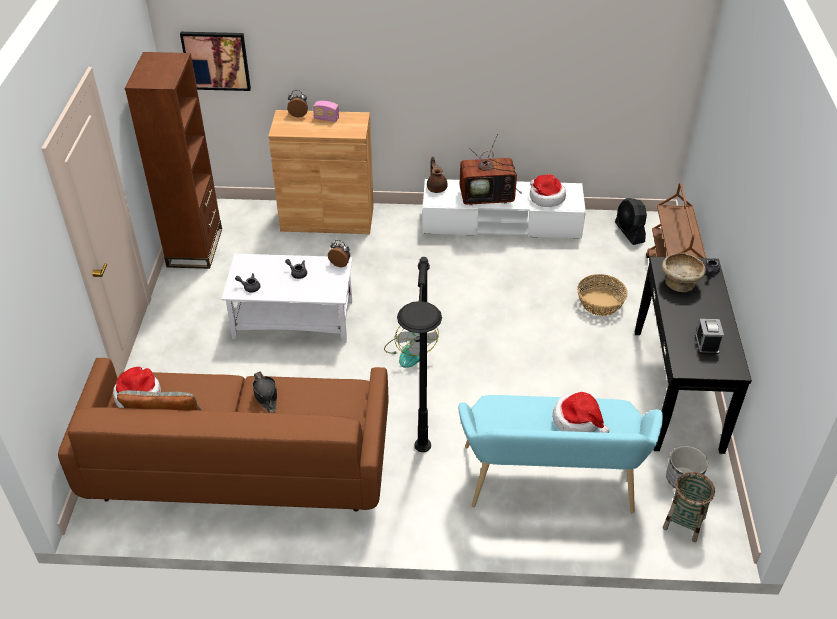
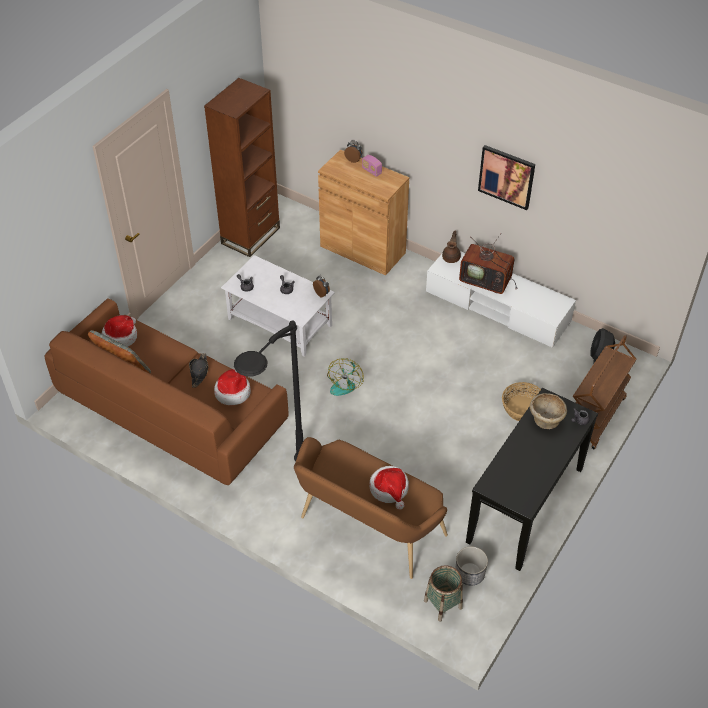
camera: 30 degrees right, 5 degrees up
(216, 60) = (304, 96): picture -> picture (506, 176)
(546, 197) = (534, 301): hat -> hat (232, 392)
(550, 485) = (367, 530): turquoise bench -> brown bench
(706, 344) = (522, 476): alarm clock -> none

